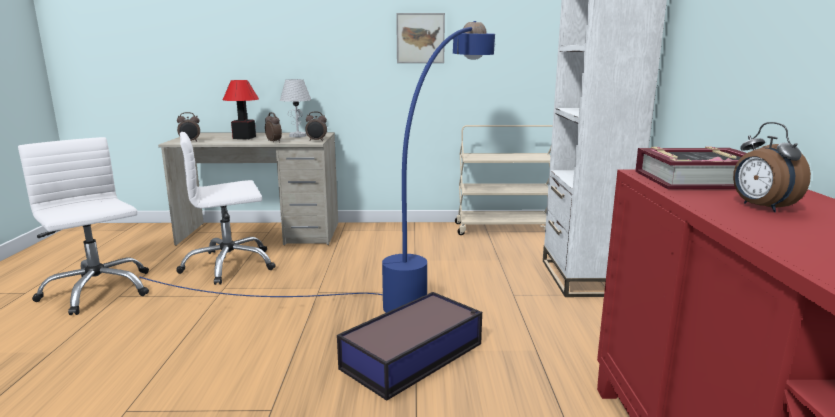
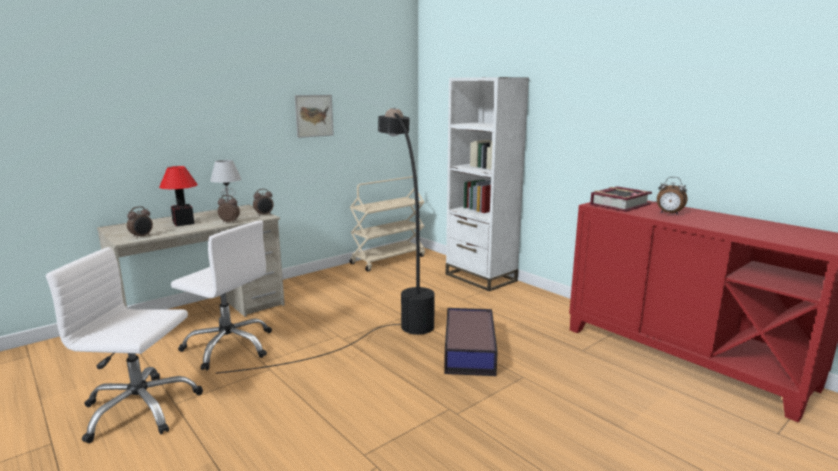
camera: 40 degrees left, 0 degrees up
(229, 265) = (229, 346): white office chair -> white office chair turned 90 degrees counterclockwise
(407, 283) = (391, 313): blue floor lamp -> black floor lamp

